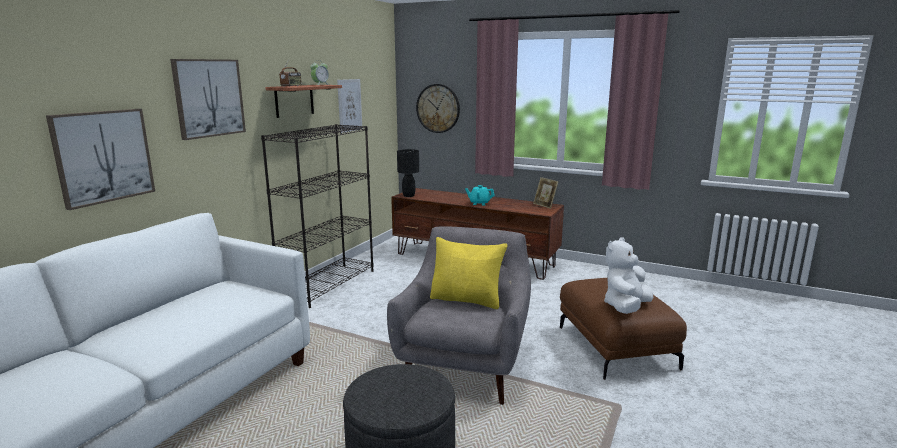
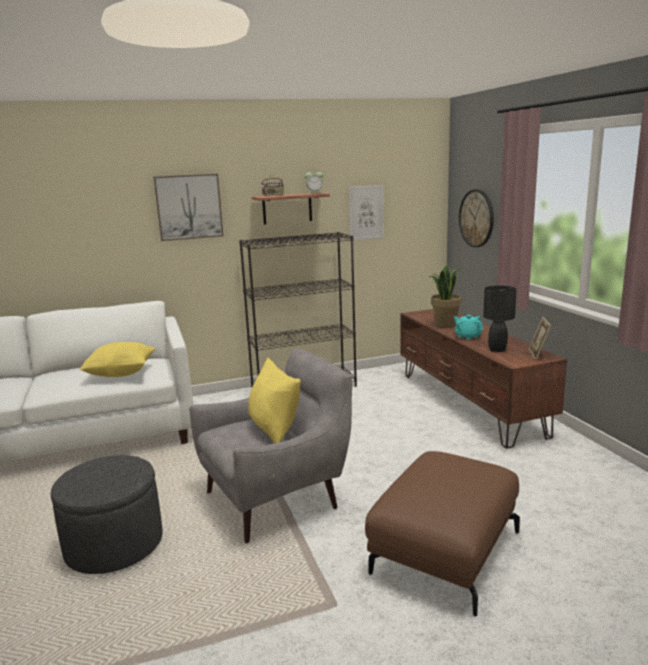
camera: 45 degrees right, 0 degrees up
(103, 156) = (94, 250): picture -> none
(222, 304) = (121, 373): none -> yellow pillow
(408, 196) = (417, 315): black table lamp -> black table lamp (497, 349)
(445, 198) = (445, 324): none -> potted plant
(625, 307) = (413, 498): white plush toy -> none

